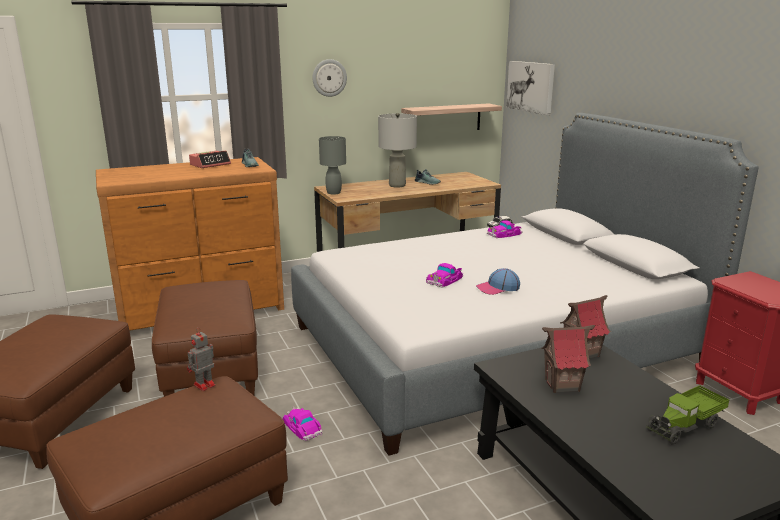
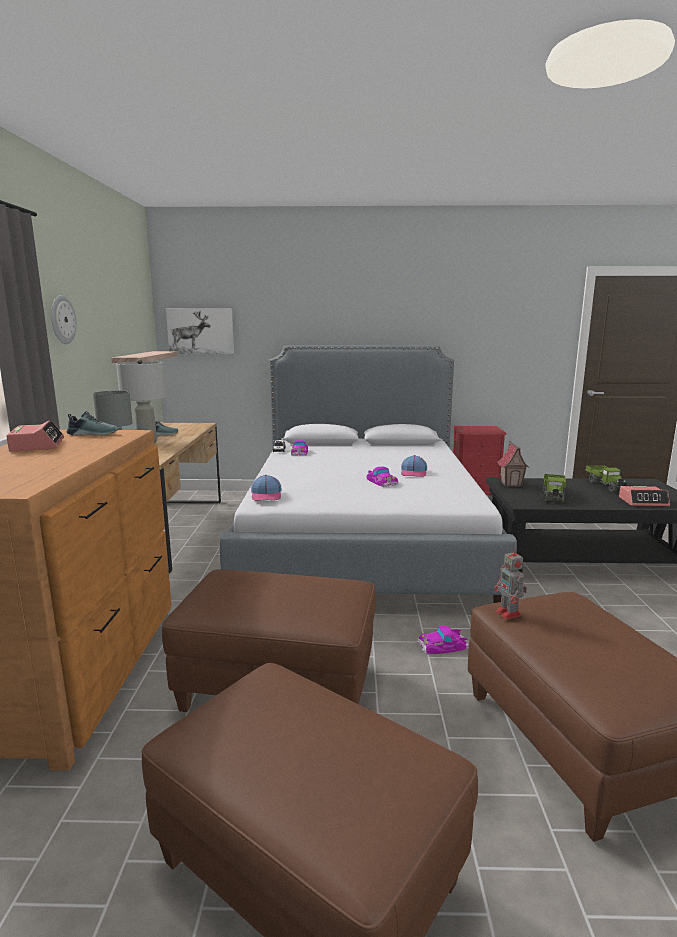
camera: 65 degrees left, 5 degrees down
(348, 250) = (266, 495): none -> cap
(562, 385) = (554, 496): toy house -> toy truck
(629, 460) = (643, 502): none -> alarm clock

